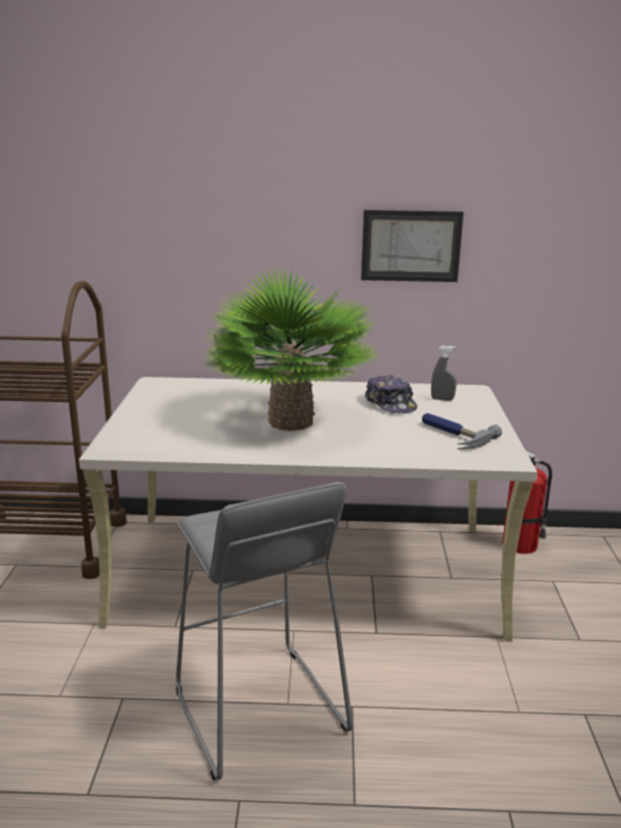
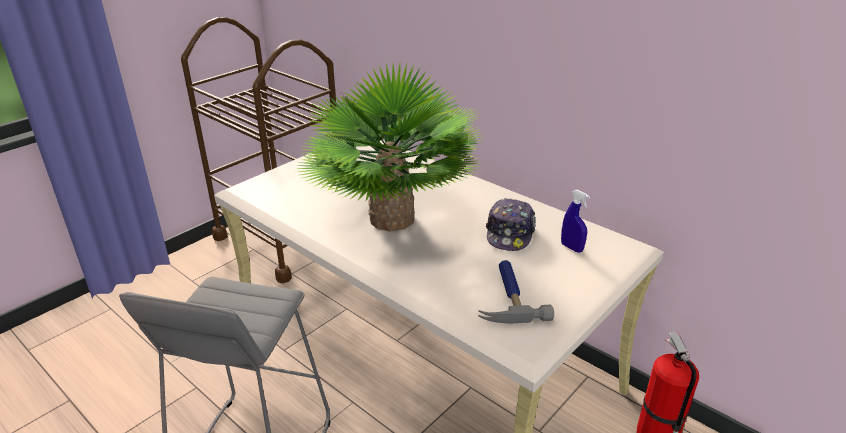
camera: 40 degrees right, 10 degrees up
(411, 246) = (595, 61): picture -> none
(442, 399) = (571, 247): grey spray bottle -> blue spray bottle

